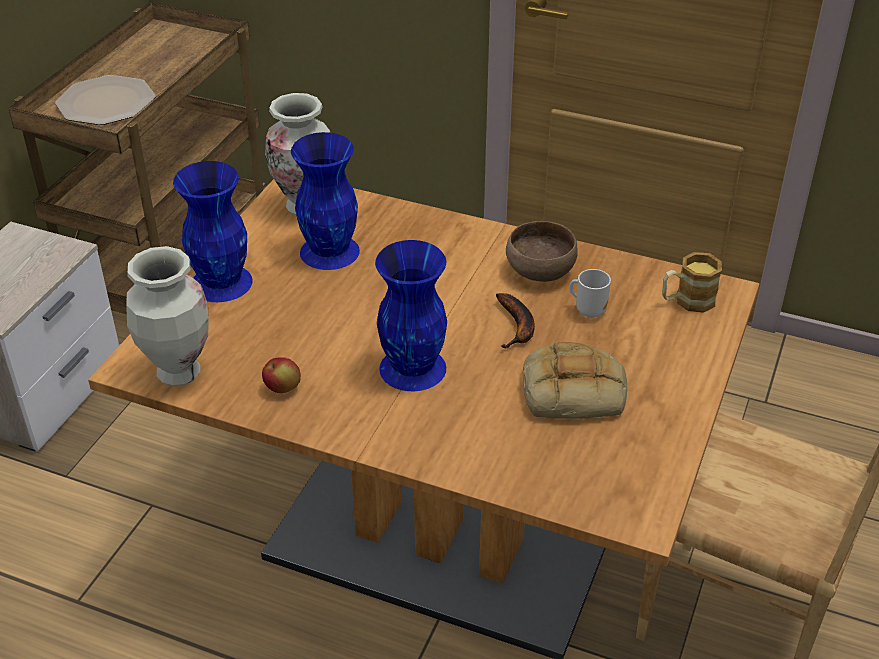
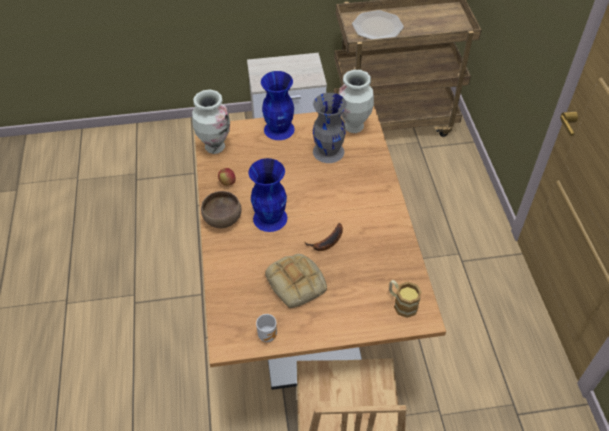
camera: 60 degrees right, 10 degrees up
(331, 251) = (329, 152): blue vase -> grey vase
(539, 272) = (376, 232): brown bowl -> brown bowl (222, 218)
(589, 310) = (361, 265): mug -> mug (268, 334)

